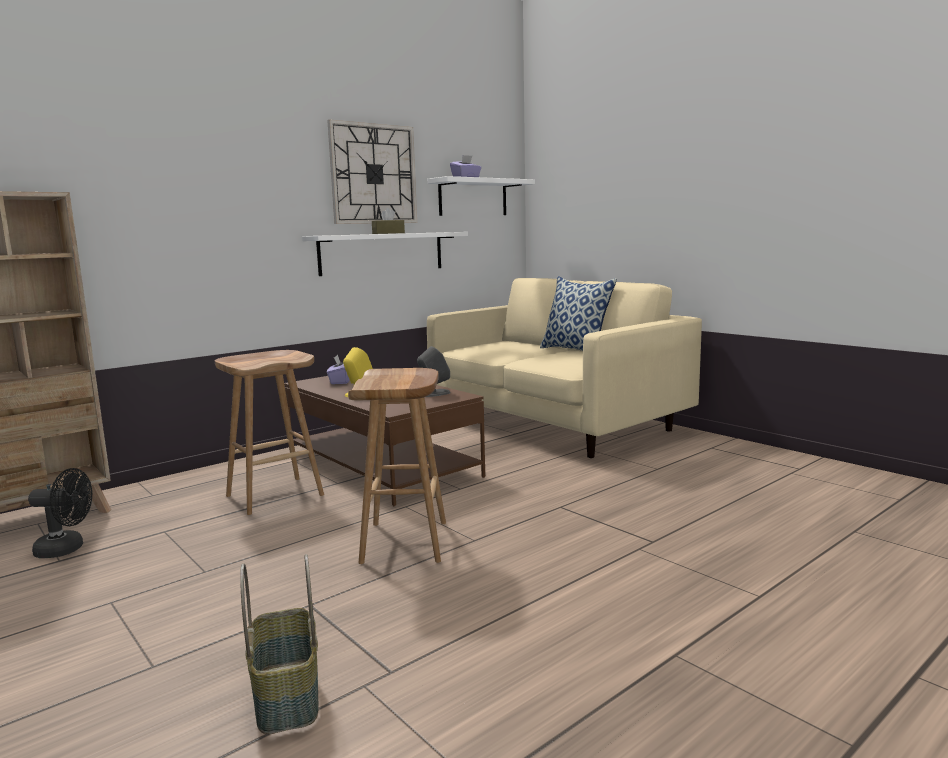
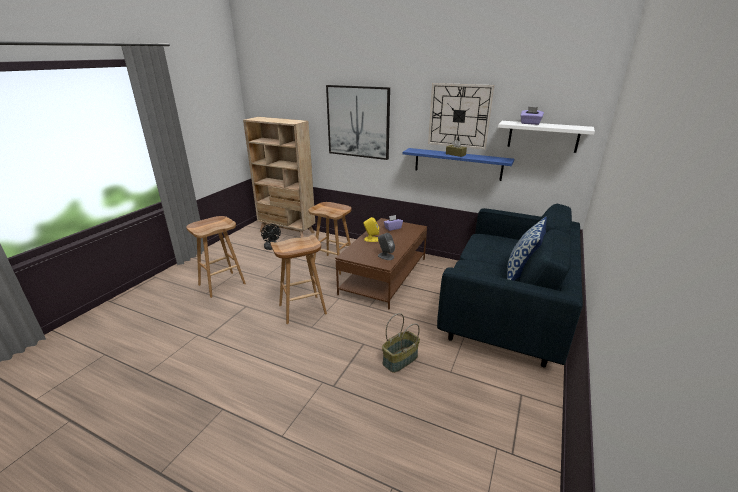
camera: 65 degrees right, 15 degrees up
(140, 635) = (222, 284): none -> brown stool
(190, 194) = (358, 122): none -> picture
(288, 696) = (192, 322): basket -> basket (400, 360)
(382, 253) = (457, 164): white shelf -> blue shelf
(554, 423) = (505, 310): beige sofa -> blue sofa

